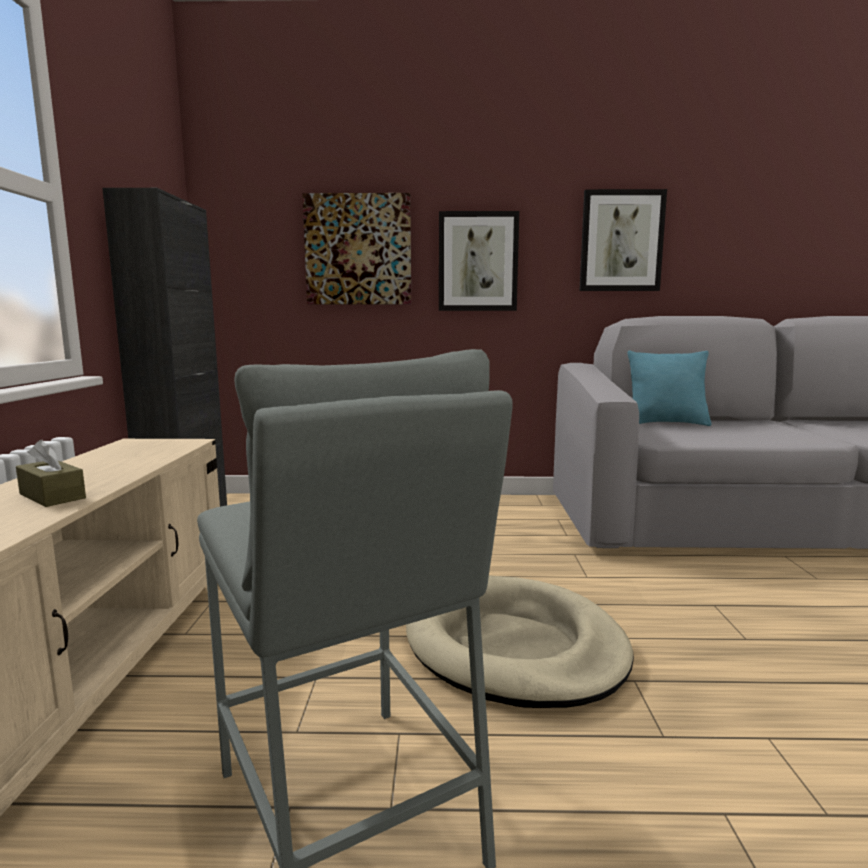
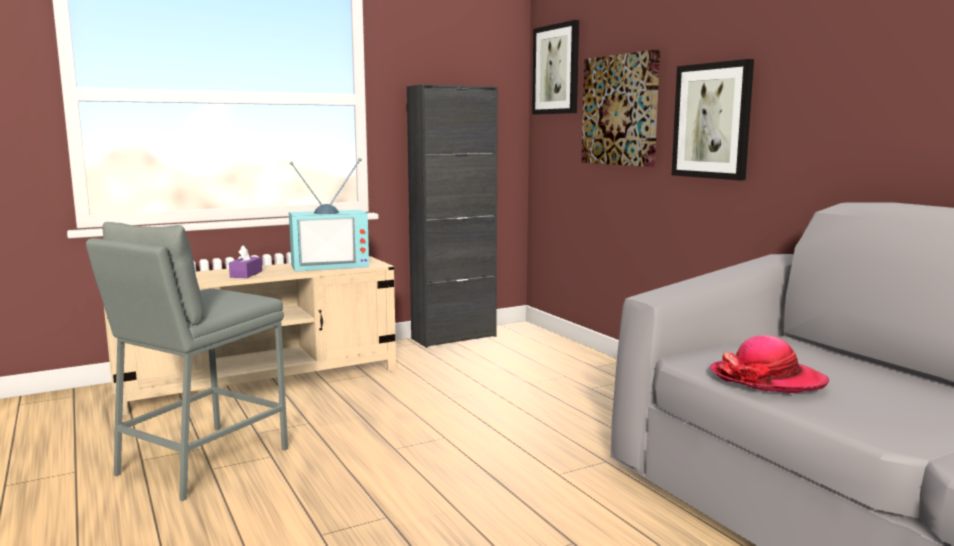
camera: 60 degrees right, 0 degrees up
(52, 496) = (246, 274): brown tissue box -> purple tissue box
(129, 455) = (330, 265): none -> television
(514, 646) = (396, 467): beige dog bed -> none
(621, 241) = (874, 89): picture -> picture (556, 69)
(666, 423) = (835, 360): turquoise pillow -> none
(707, 437) = (767, 379): none -> hat

